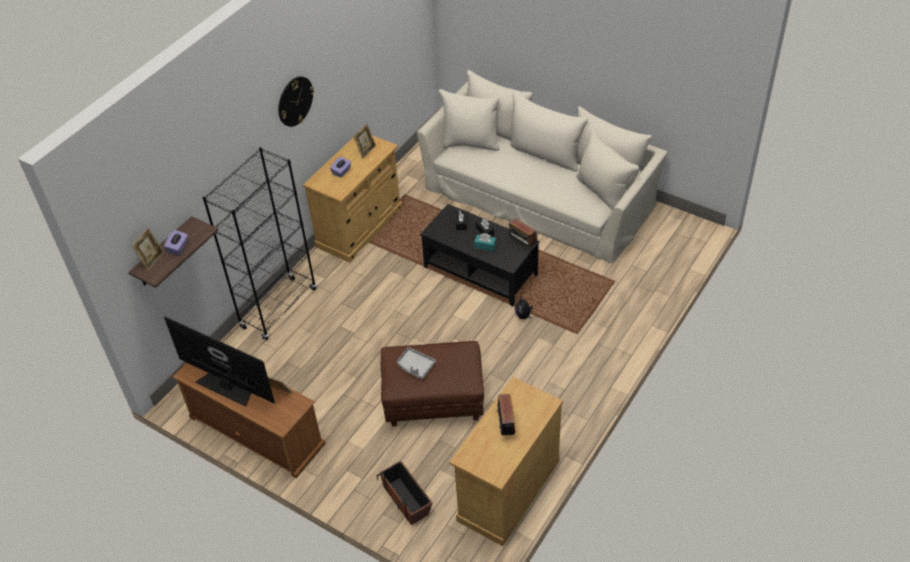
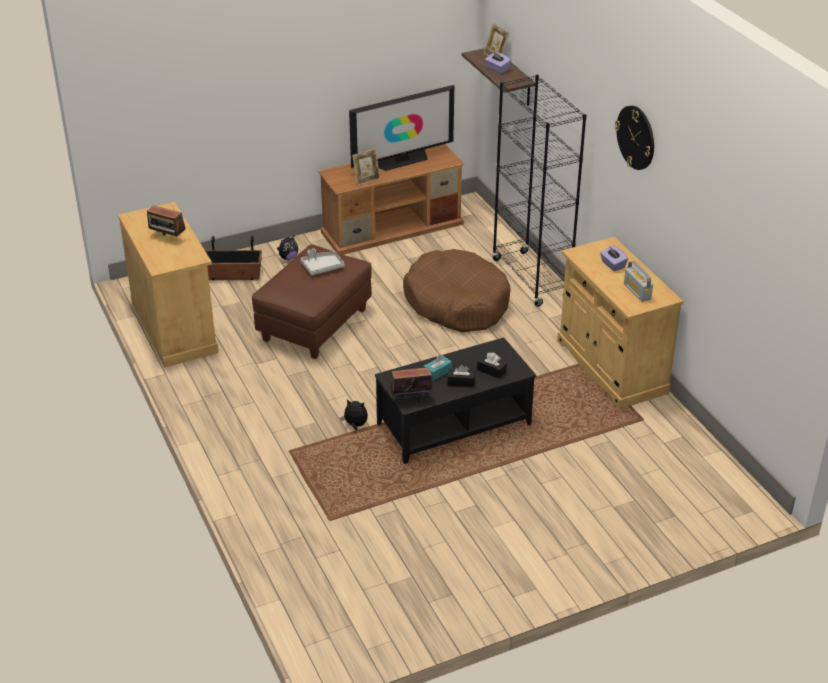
camera: 120 degrees right, 10 degrees down
(342, 334) = (457, 303): none -> brown dog bed
(353, 477) = (288, 258): none -> plush toy
(366, 151) = (637, 292): picture frame -> radio
(538, 196) = (540, 532): beige sofa -> none

